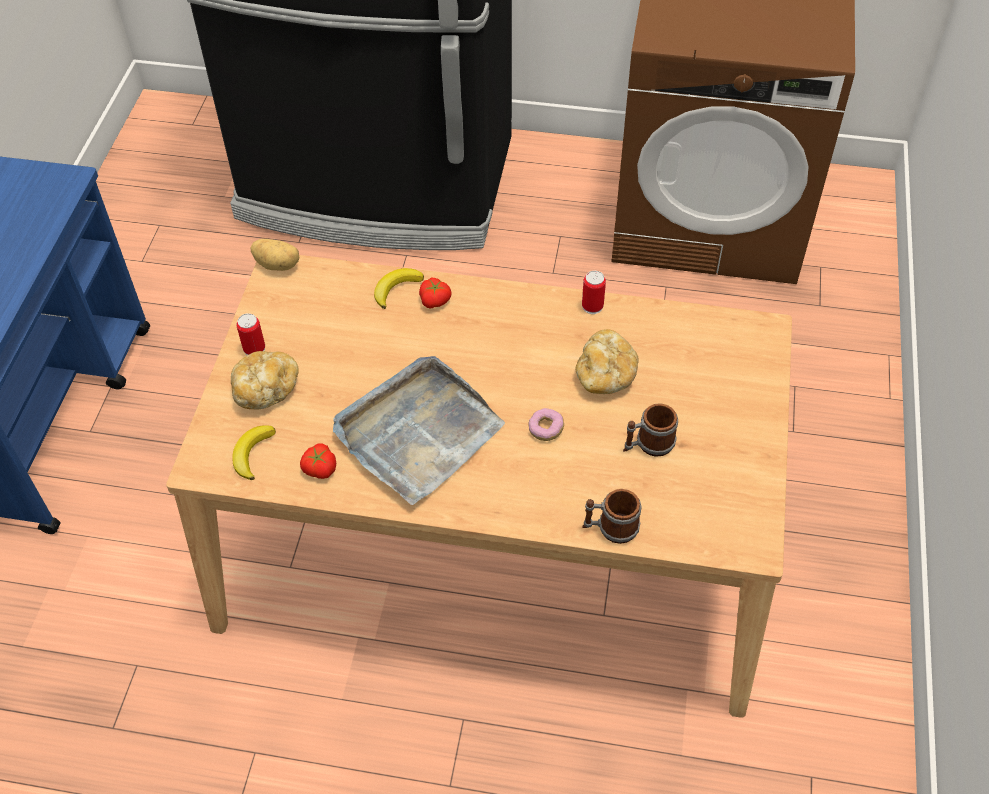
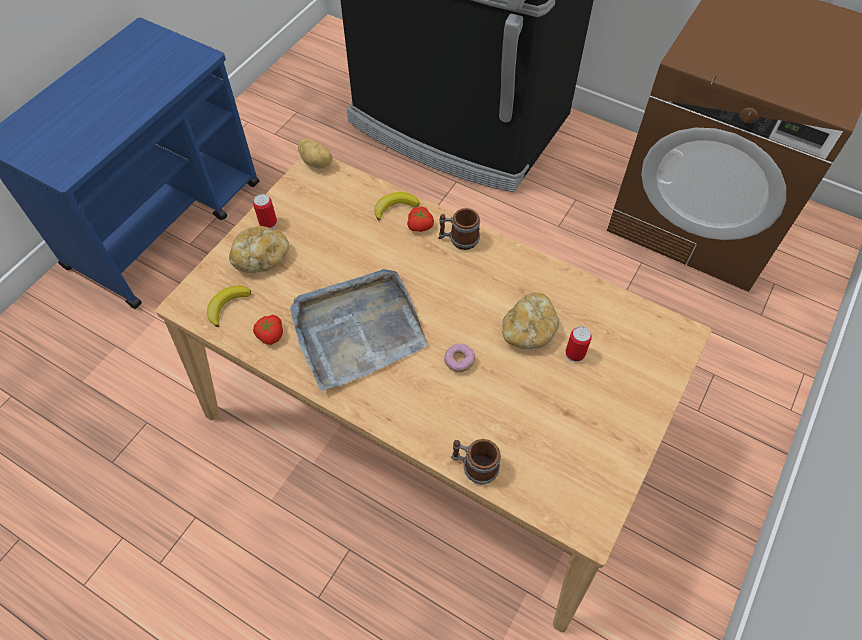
camera: 20 degrees right, 5 degrees up
(592, 306) = (543, 268): can -> can (575, 354)
(648, 445) = (538, 403): mug -> mug (458, 239)

